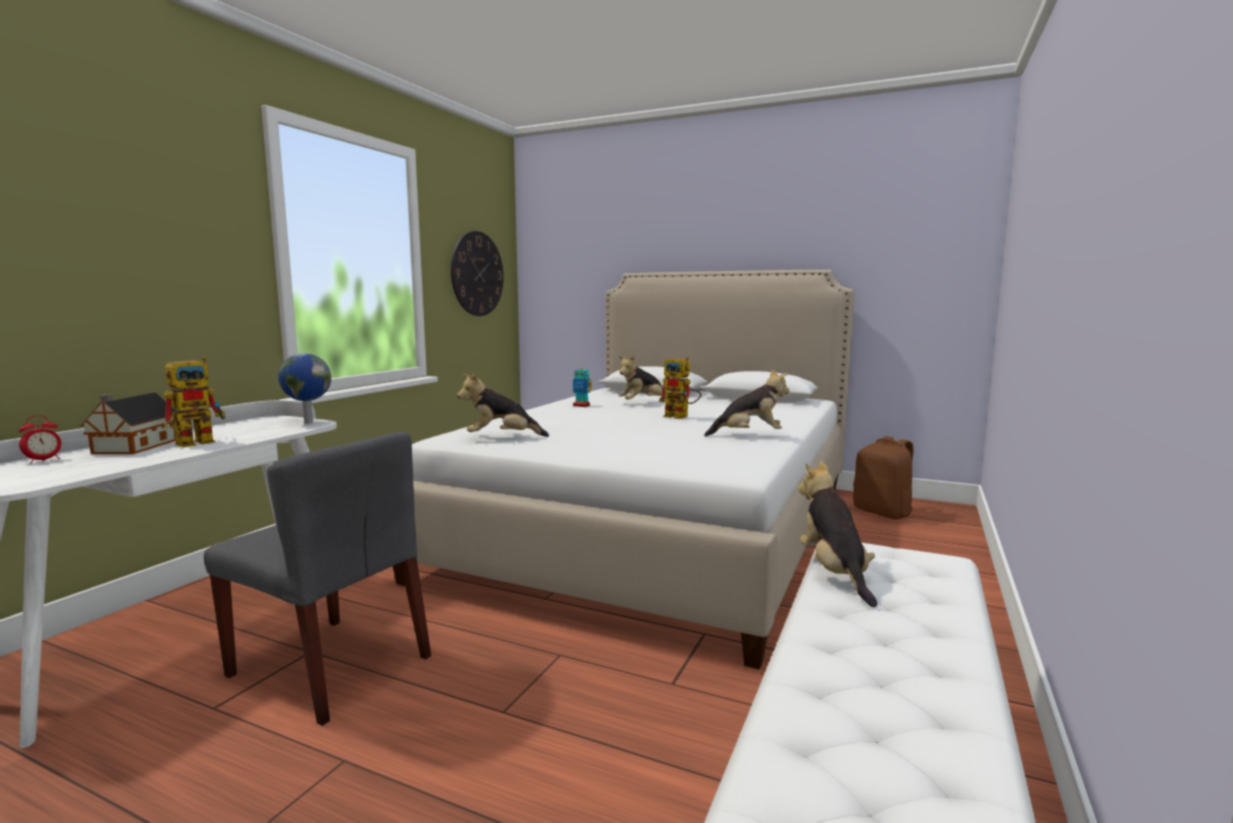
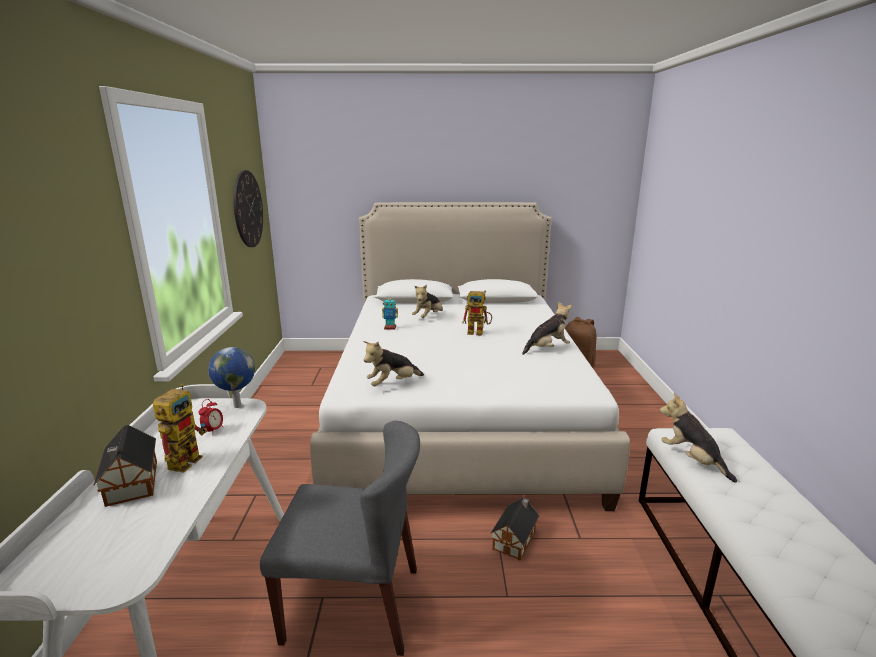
camera: 25 degrees left, 10 degrees up
(44, 460) = (72, 531): alarm clock -> alarm clock (213, 430)
(582, 661) = (515, 539): none -> toy house

